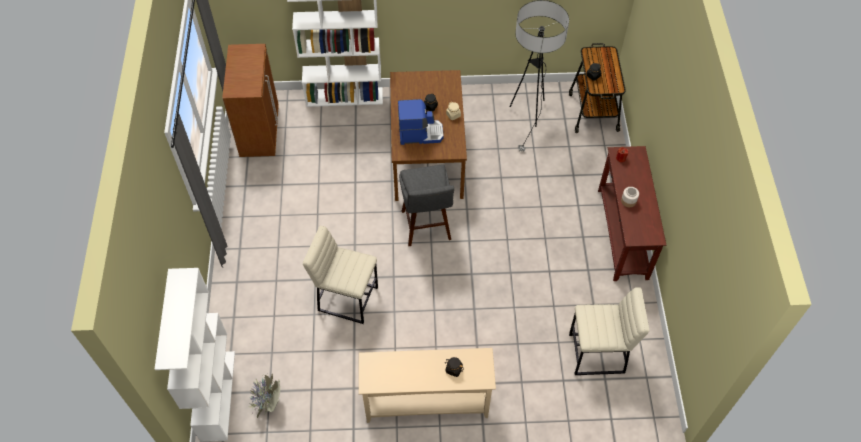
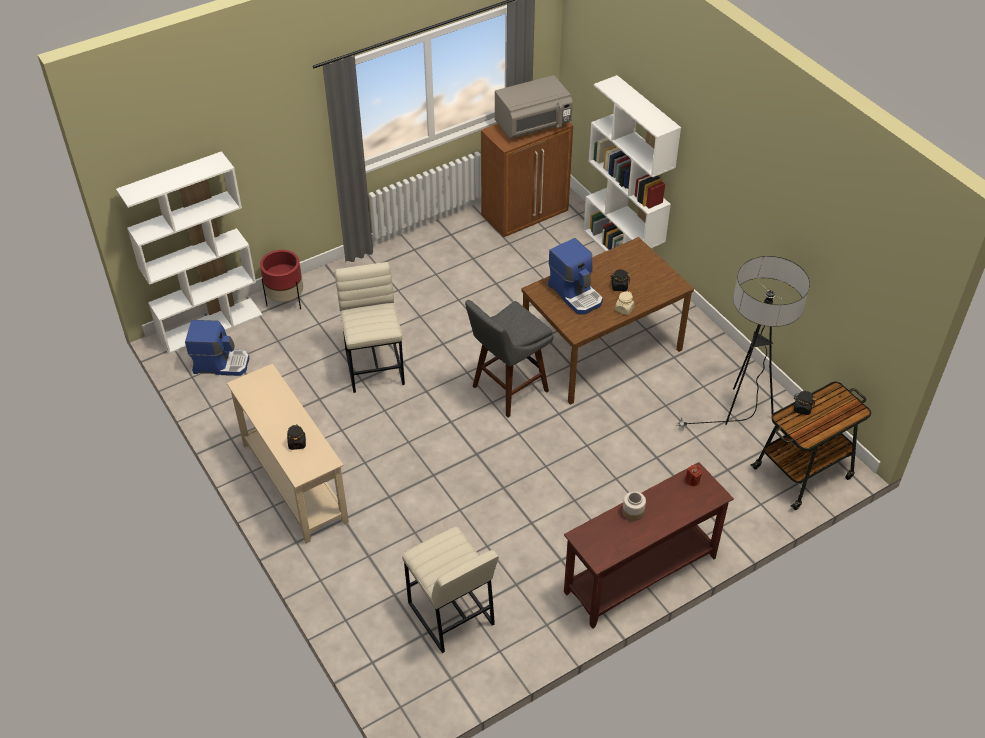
camera: 60 degrees right, 10 degrees down
(231, 328) = (286, 300): none -> red planter
(245, 65) = (533, 125): none -> grey microwave
(267, 404) = (221, 363): potted plant -> coffee machine

